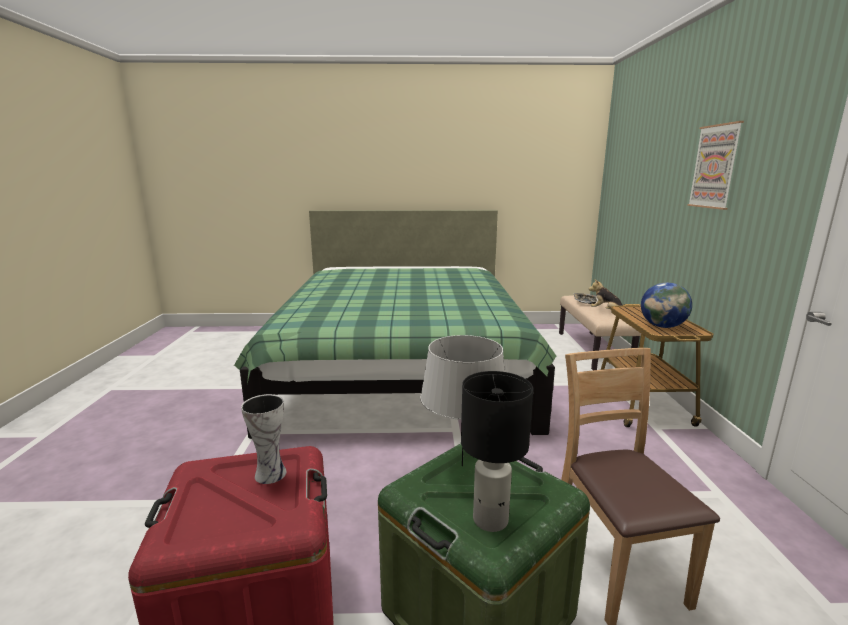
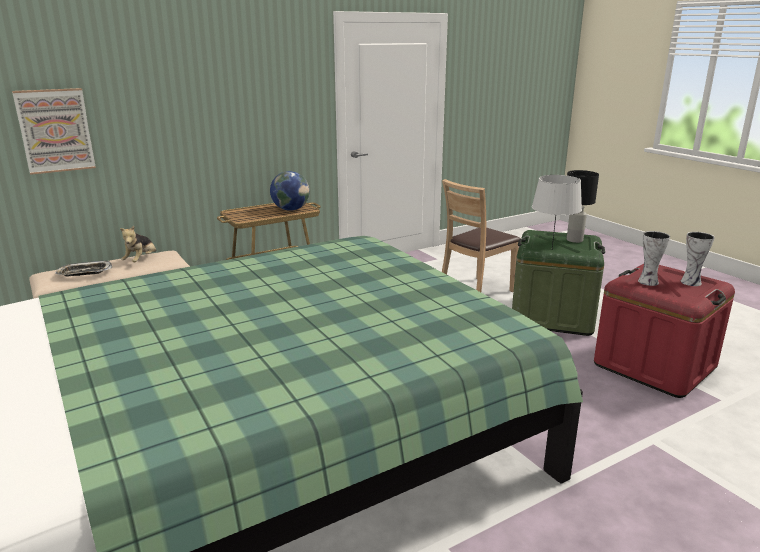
camera: 120 degrees left, 5 degrees up
(210, 521) = (691, 282): none -> vase
(715, 166) = (228, 69): picture -> picture (55, 131)

